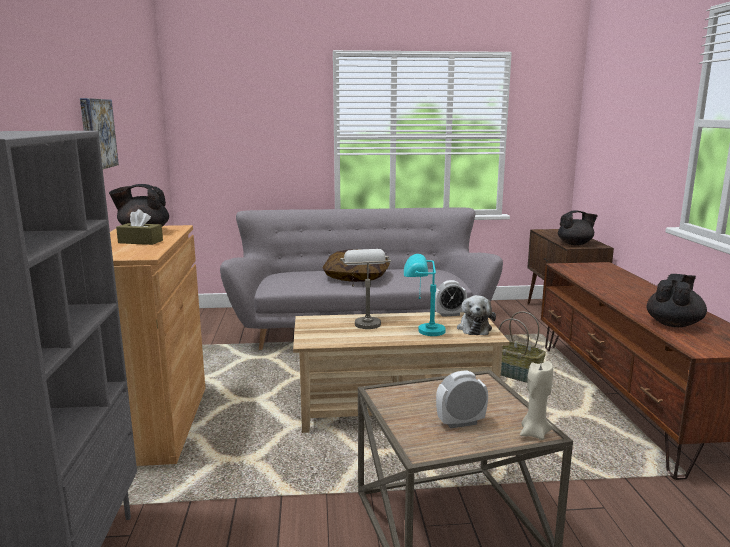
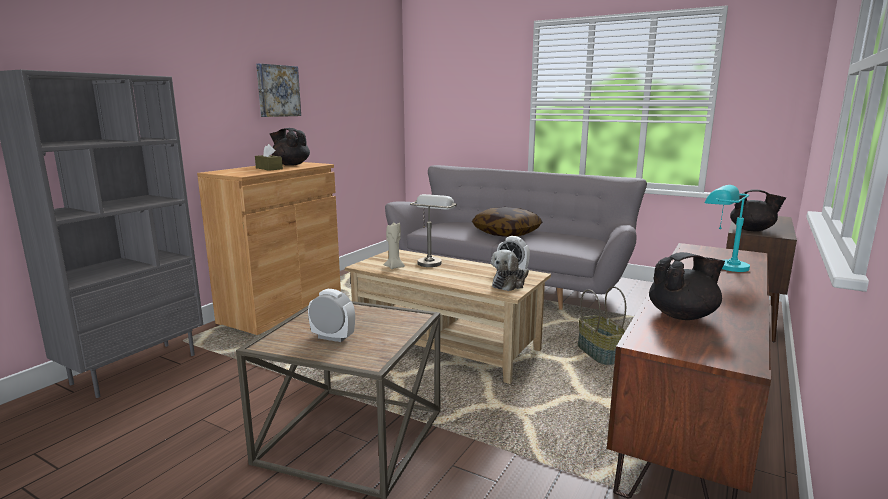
camera: 35 degrees right, 0 degrees up
(422, 331) = (460, 276): turquoise table lamp -> turquoise table lamp (721, 266)
(534, 433) = (363, 360): beige candle -> beige candle (394, 267)

